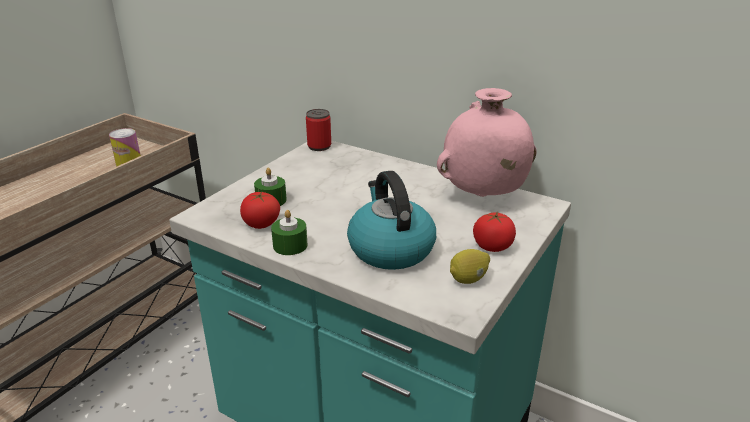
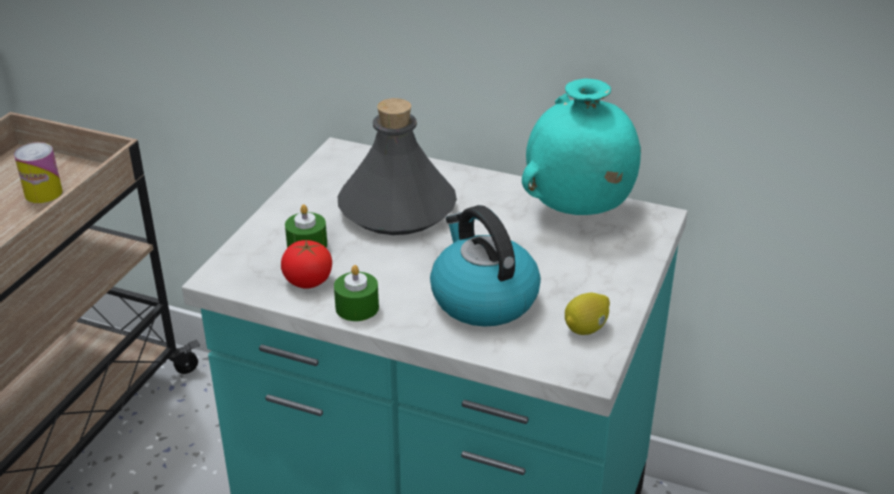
camera: 10 degrees left, 5 degrees up
(319, 146) = (340, 154): can -> none
(347, 183) = (398, 209): none -> grey bottle
(482, 196) = (577, 212): pink vase -> turquoise vase
(493, 246) = (605, 281): tomato -> none

